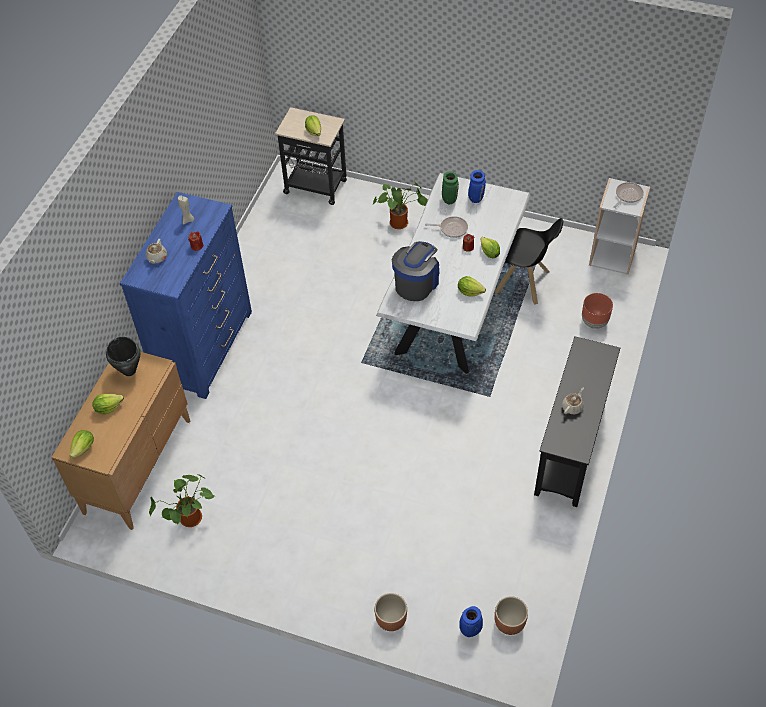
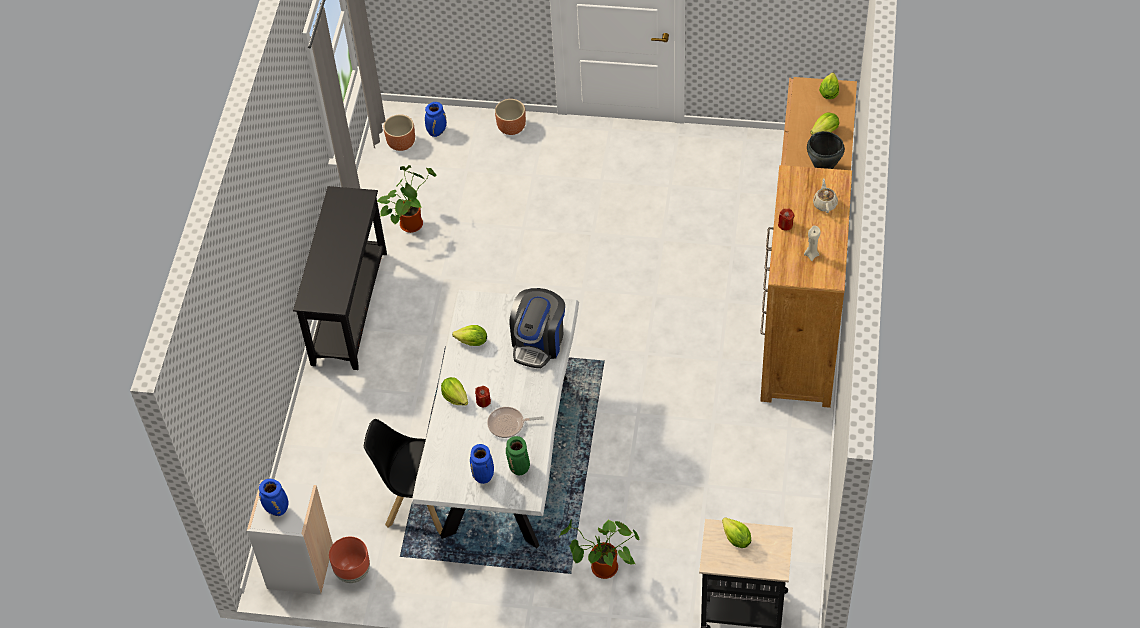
camera: 170 degrees right, 0 degrees up
(190, 520) = (733, 171): potted plant -> potted plant (411, 222)
(204, 347) = (799, 347): blue dresser -> brown dresser
(572, 407) = (345, 237): beige teapot -> none
(594, 322) = (324, 461): brown planter -> brown planter (352, 572)
(627, 195) = (278, 509): frying pan -> blue vase

